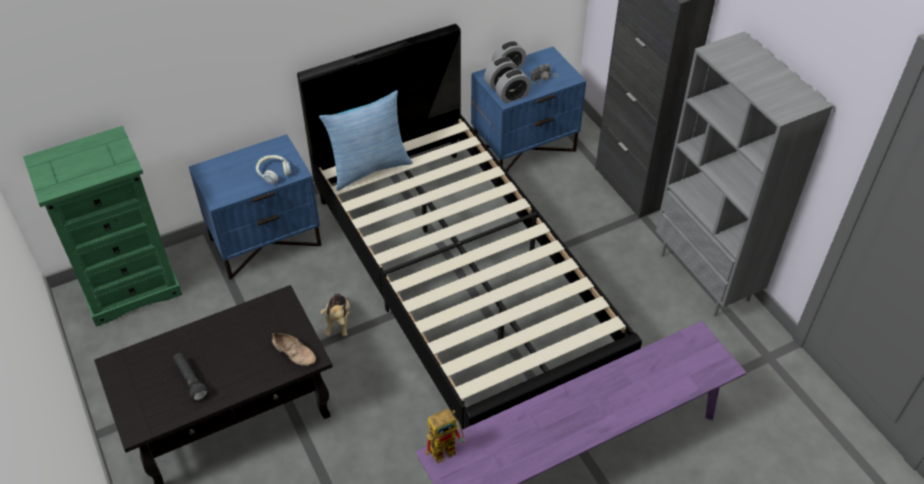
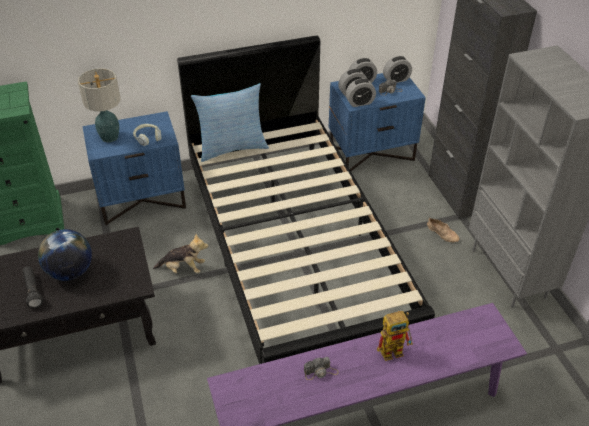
camera: 10 degrees right, 5 degrees down
(226, 177) = (109, 137): none -> table lamp
(227, 352) = (70, 272): none -> globe
(295, 352) = (125, 280): beige shoe -> beige shoe (443, 233)
(338, 322) = (183, 269): plush toy -> plush toy turned 90 degrees counterclockwise
(447, 447) = (235, 379): toy robot -> toy robot (395, 349)
(536, 425) = (320, 372): none -> camera
(548, 61) = (396, 79): none -> alarm clock

